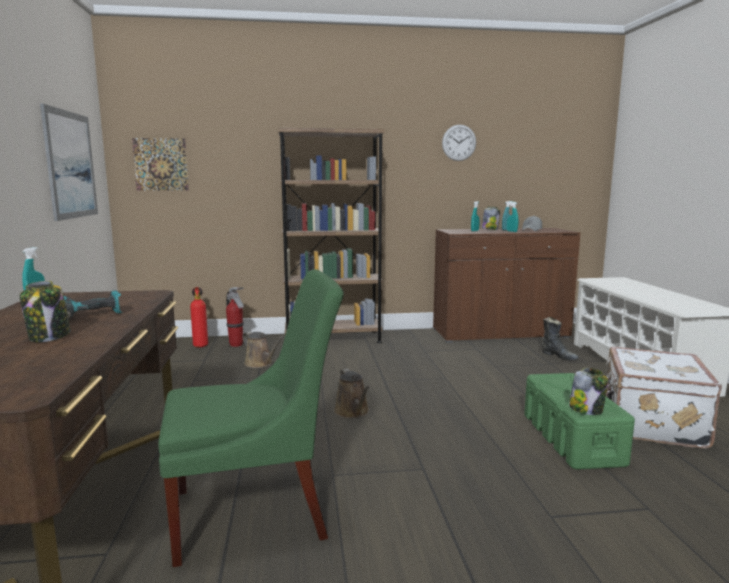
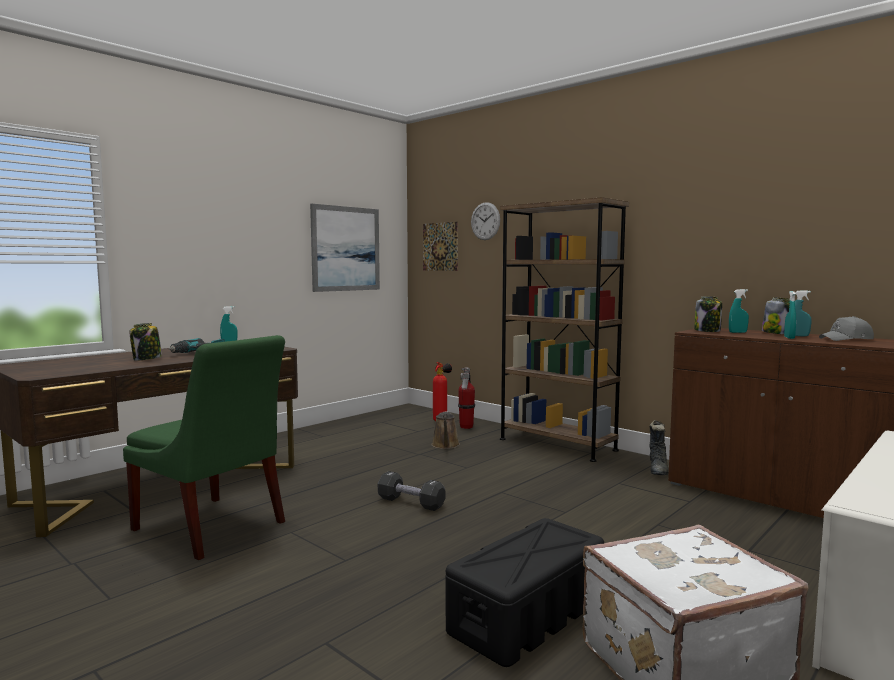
camera: 50 degrees right, 5 degrees down
(353, 412) = (411, 503): brown watering can -> black dumbbell
(459, 142) = (742, 205): wall clock -> wall clock (485, 221)
(559, 356) = (791, 549): black boot -> black boot (658, 470)
(572, 439) = (526, 616): green storage box -> black storage box
(586, 409) = (484, 564): jar -> jar (707, 331)

